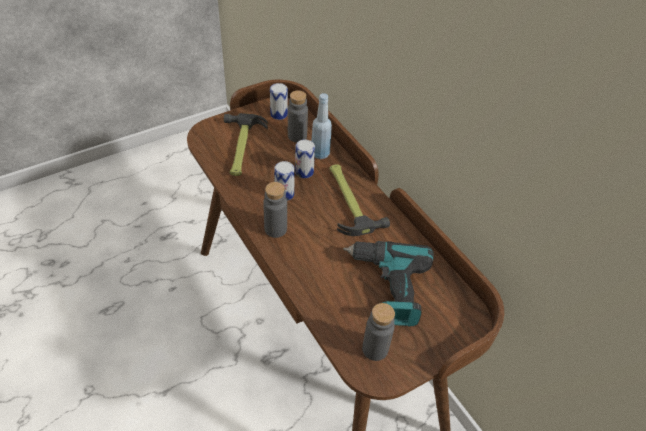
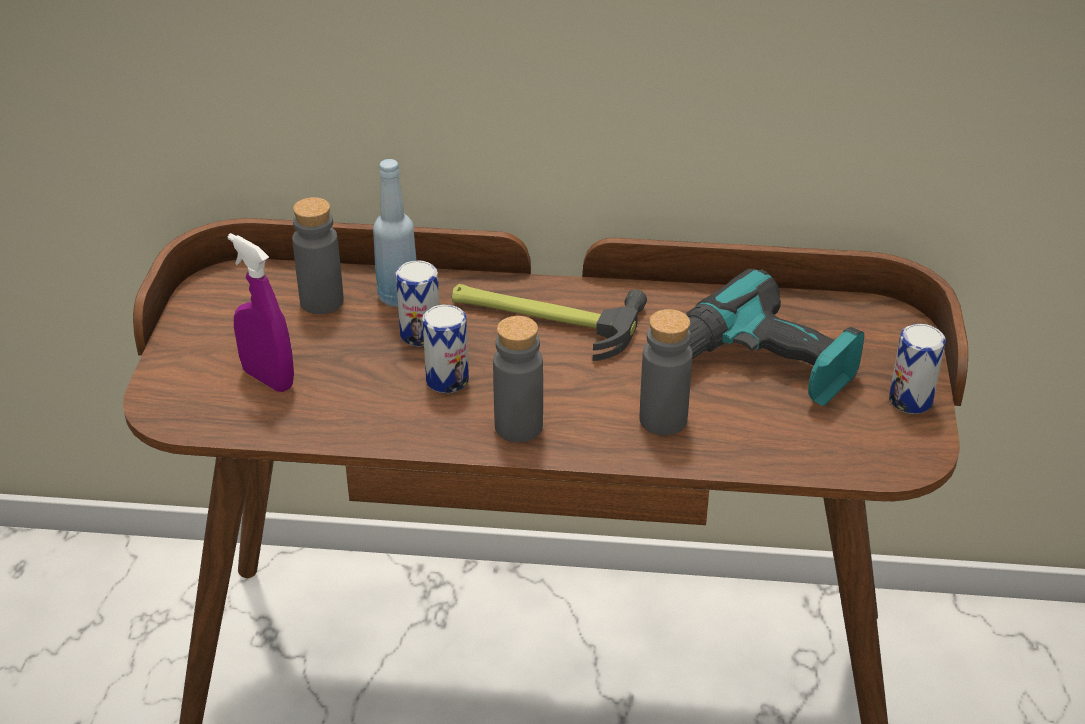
camera: 50 degrees left, 10 degrees down
(241, 147) = (268, 379): hammer -> purple spray bottle
(279, 114) = (237, 296): can -> can (910, 400)
(375, 349) = (863, 434): grey bottle -> grey bottle (663, 420)

